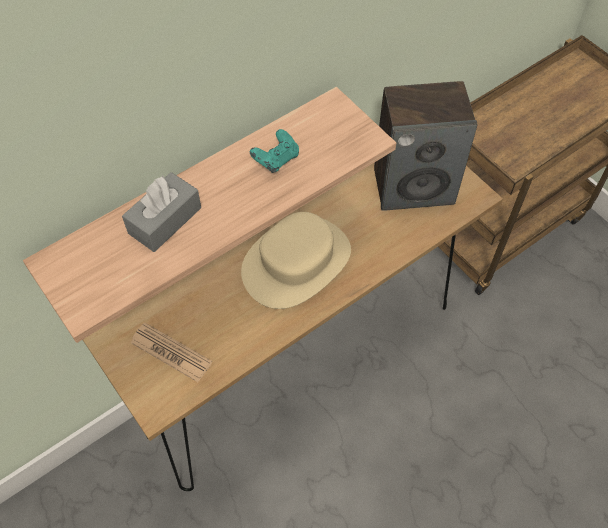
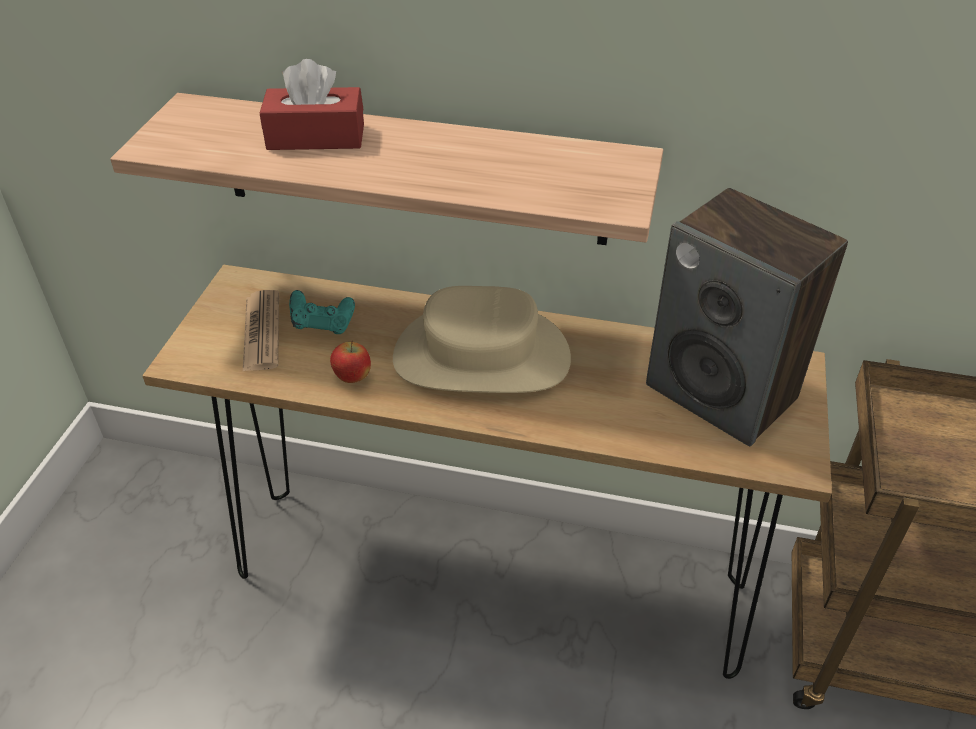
camera: 50 degrees right, 15 degrees down
(165, 220) = (316, 137): grey tissue box -> red tissue box
(255, 331) = (352, 378): none -> apple
(276, 160) = (491, 161): turquoise game controller -> turquoise game controller (323, 325)

